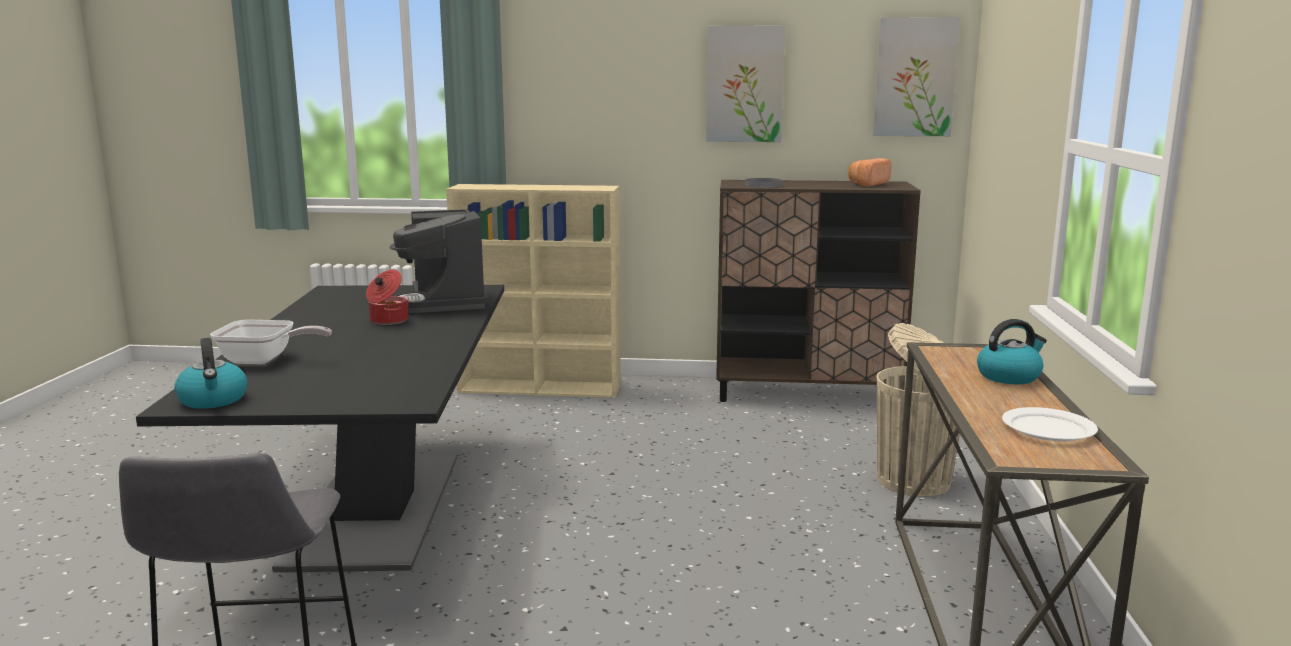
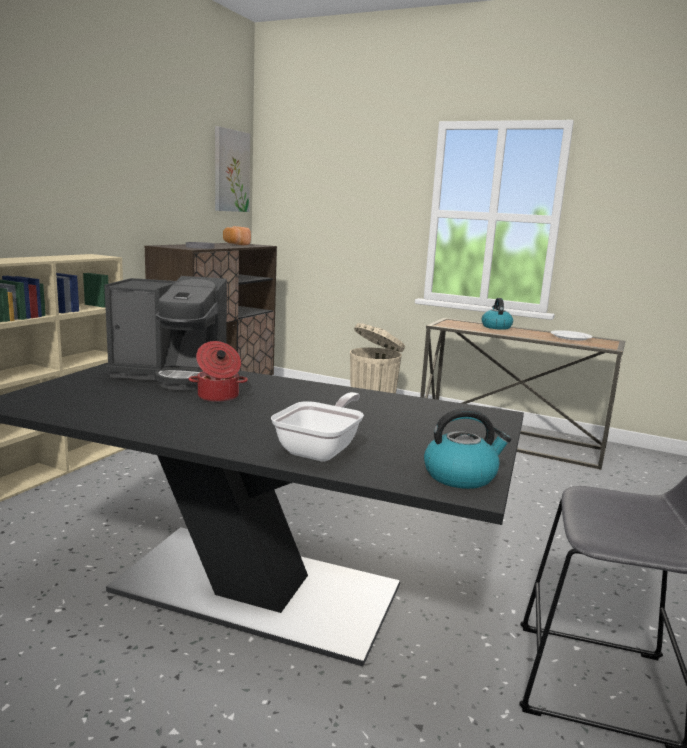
camera: 70 degrees left, 0 degrees up
(745, 84) = (149, 166): picture -> none

